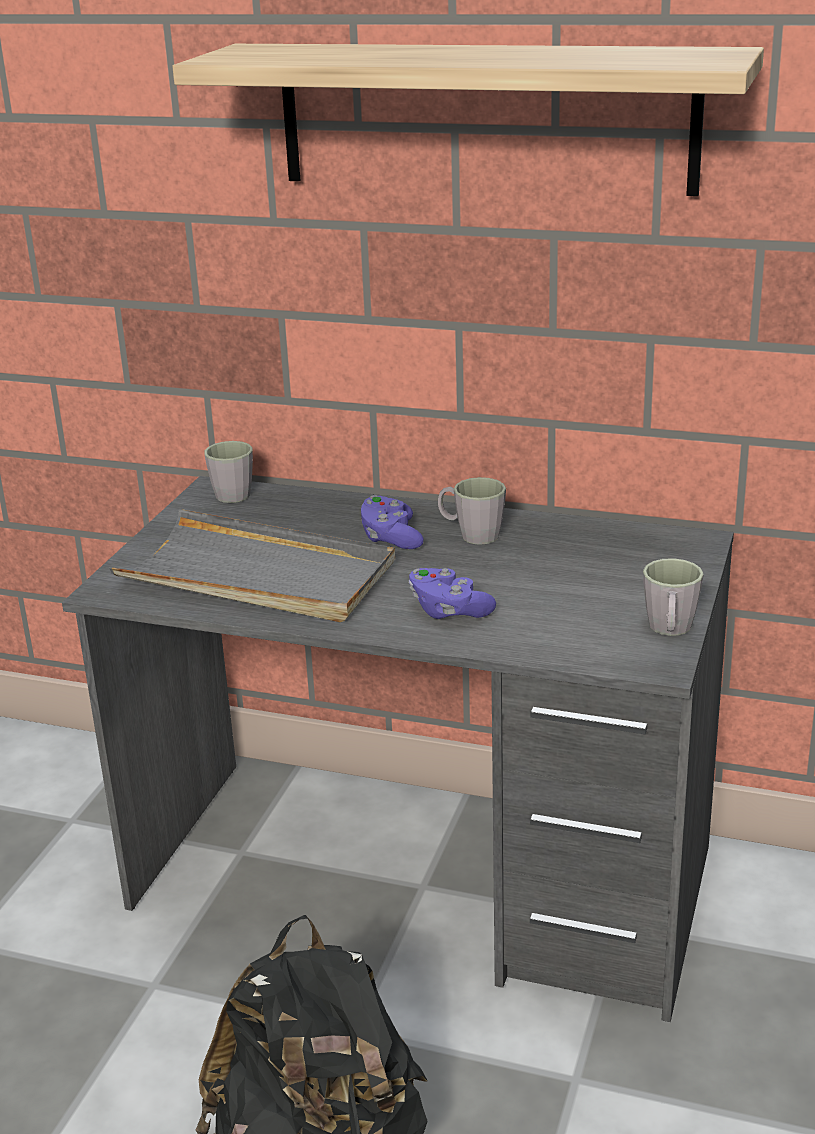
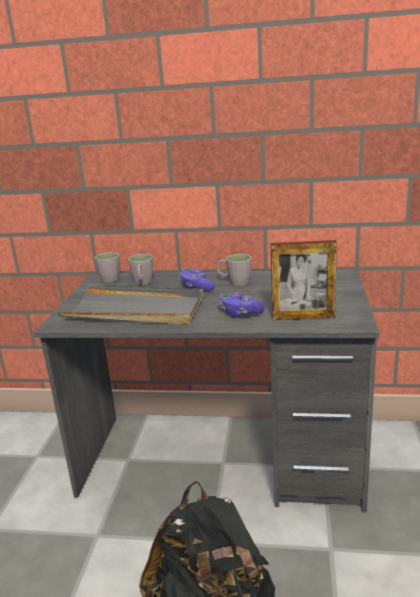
camera: 10 degrees left, 5 degrees down
(485, 117) = (226, 76): shelf -> none
(564, 635) = (303, 317): none -> picture frame
(670, 630) = (353, 309): grey mug -> grey mug (142, 283)

